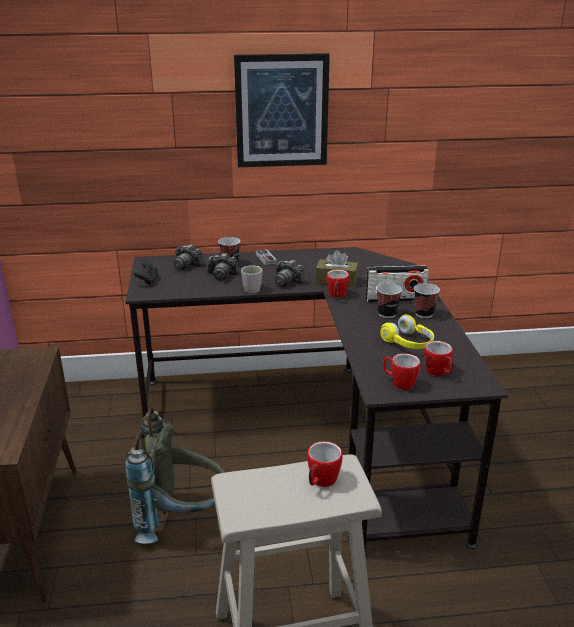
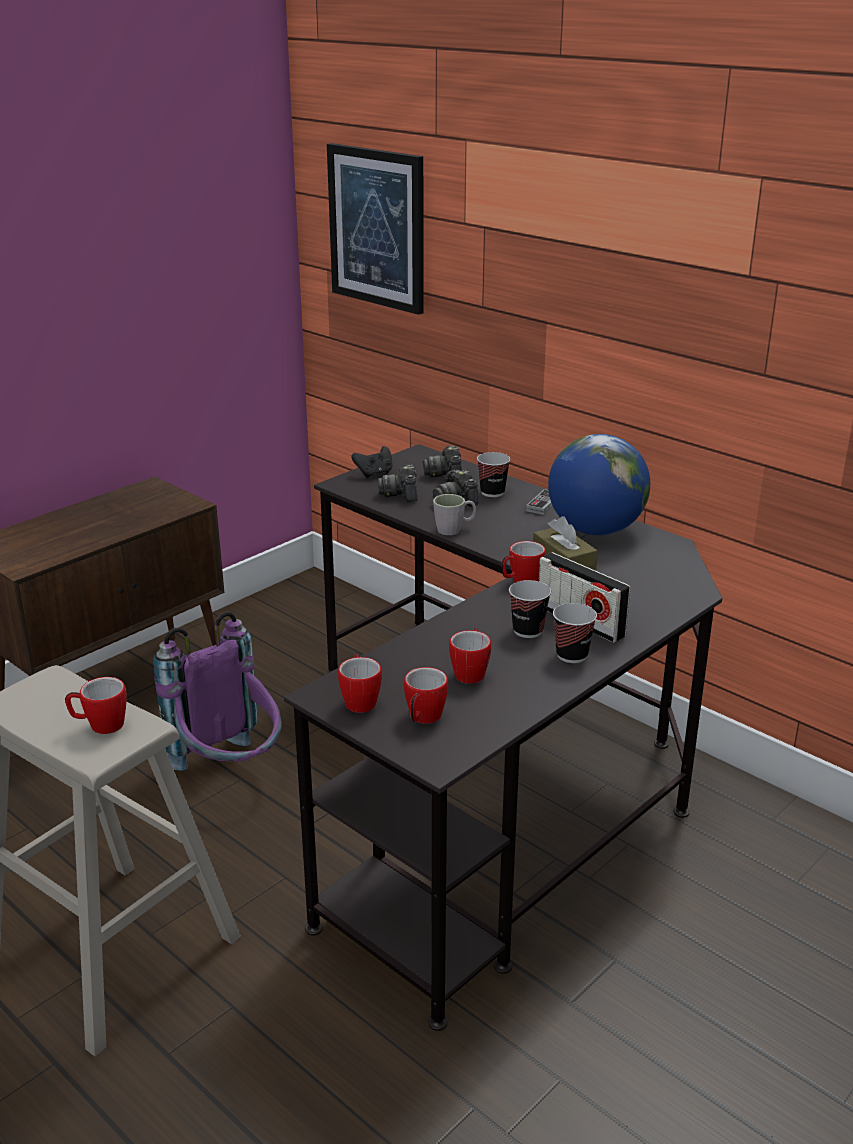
camera: 50 degrees right, 0 degrees up
(182, 519) = (230, 771): grey backpack -> purple backpack
(281, 111) = (611, 284): picture -> picture (377, 227)
(287, 281) = (505, 540): camera -> camera (401, 494)
(312, 259) = (595, 530): none -> globe
(408, 343) = (470, 672): yellow headphones -> mug

